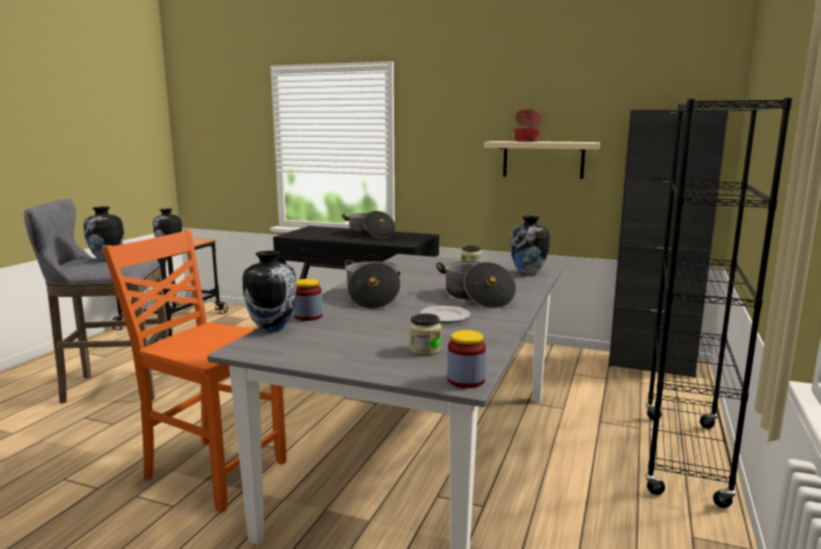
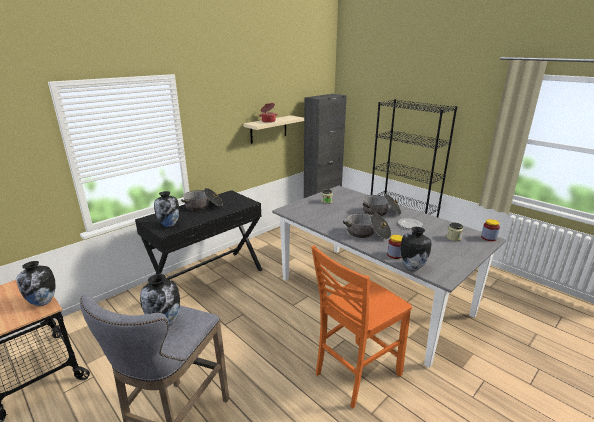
camera: 65 degrees left, 10 degrees up
(528, 273) = (345, 193): vase -> vase (169, 225)

